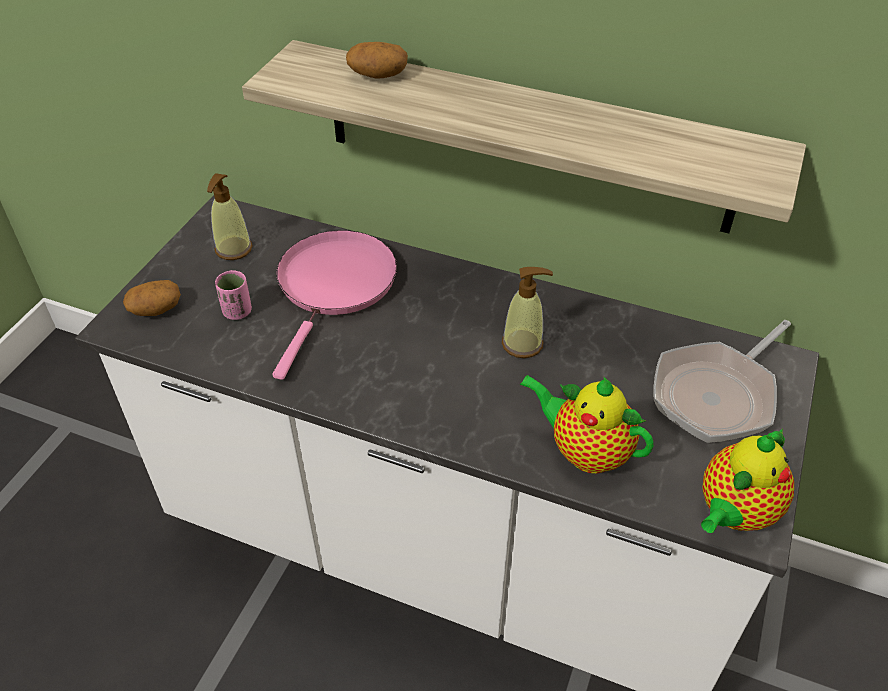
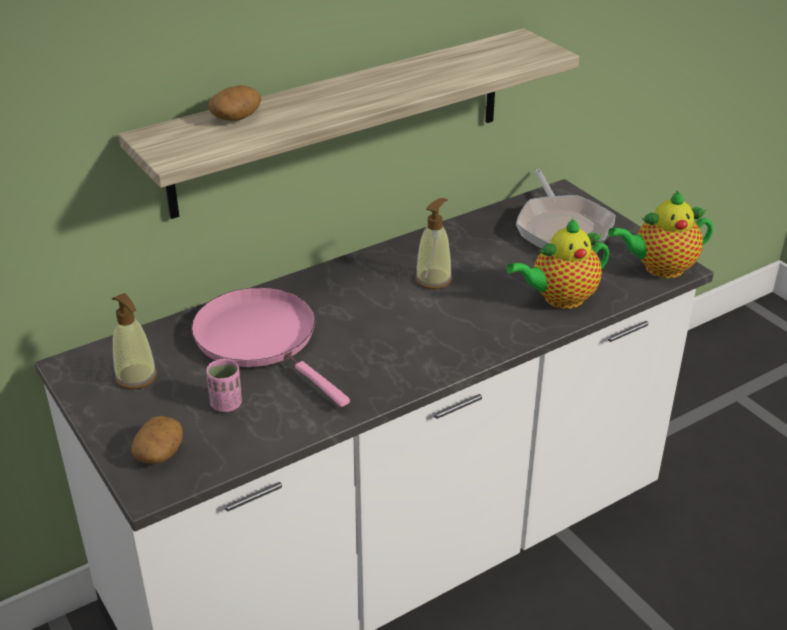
camera: 55 degrees left, 10 degrees down
(734, 513) = (659, 268): teapot -> teapot turned 90 degrees clockwise

